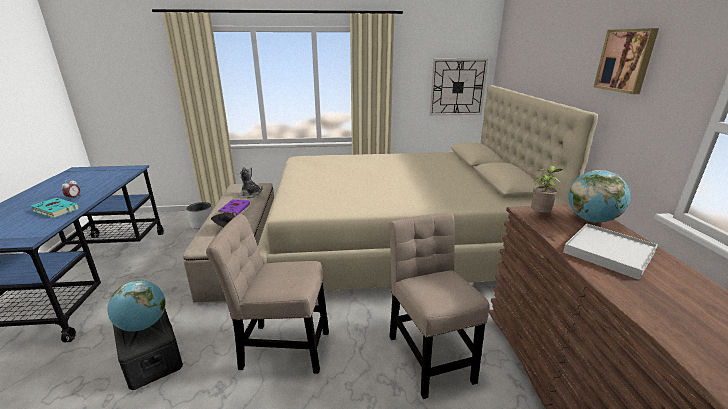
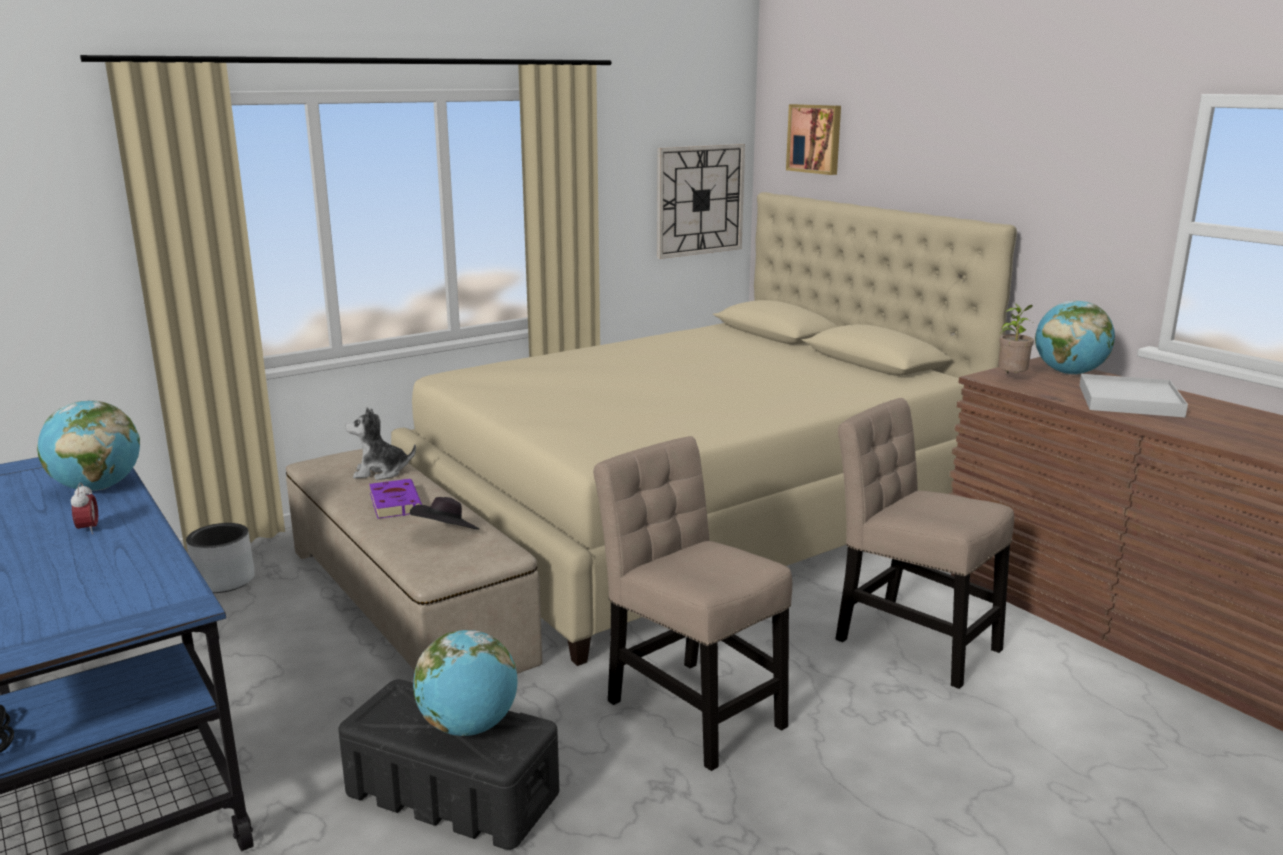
camera: 30 degrees left, 5 degrees down
(55, 210) = (102, 556): turquoise book -> none
(109, 181) = (97, 488): none -> globe
(281, 348) = (690, 708): beige chair -> beige chair turned 75 degrees clockwise
(626, 60) = (1043, 150): picture -> picture (815, 138)

